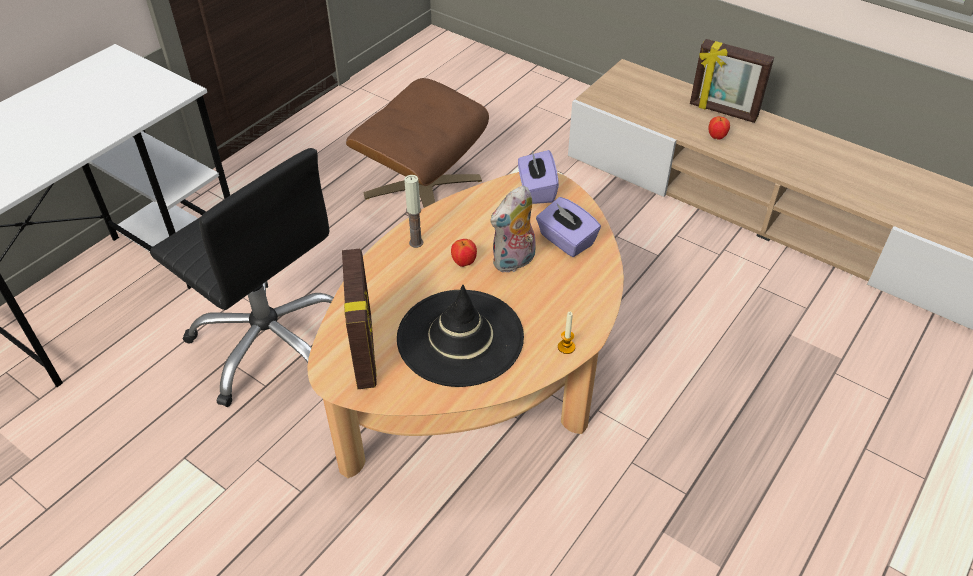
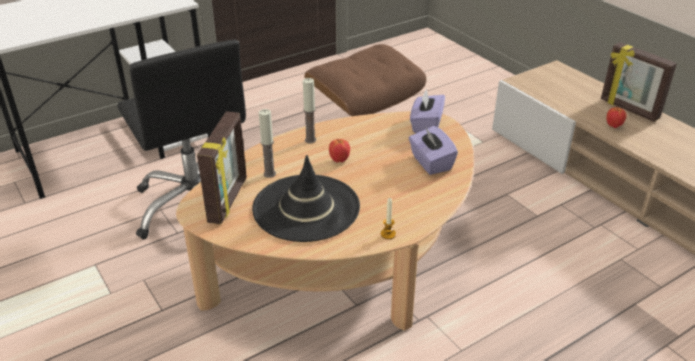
camera: 20 degrees right, 10 degrees down
(393, 302) = (269, 174): none -> candle
(514, 262) = (379, 168): plush toy -> none

